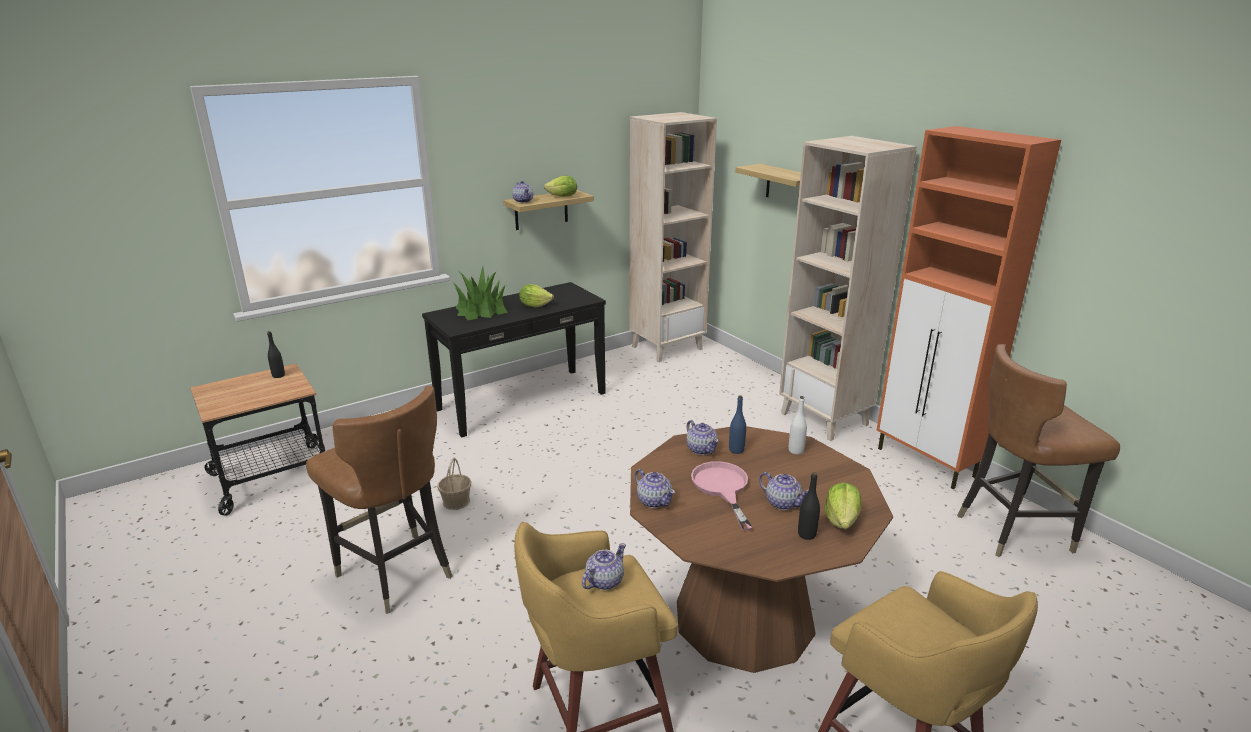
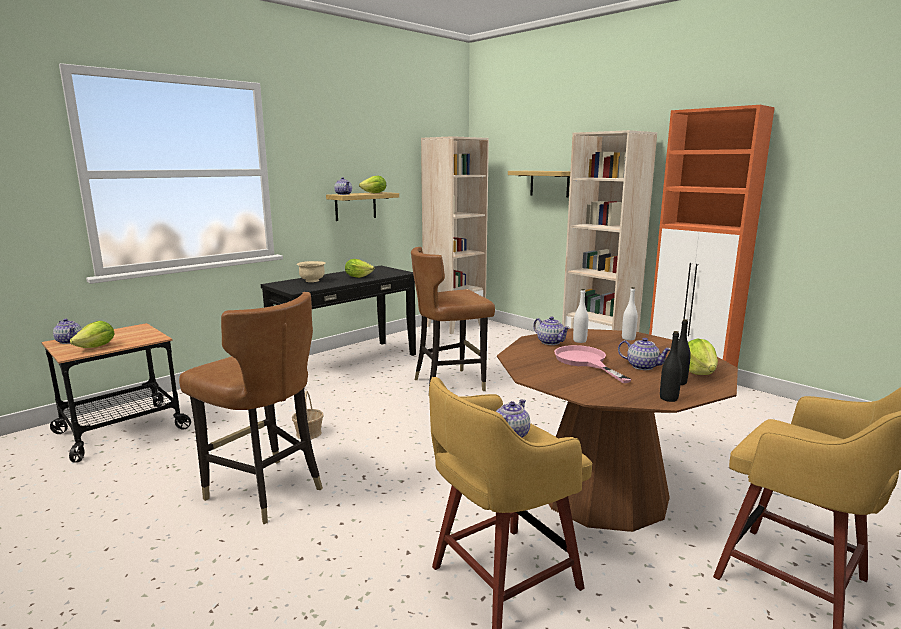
camera: 10 degrees left, 10 degrees down
(240, 401) = (97, 347): none -> lettuce
(278, 375) = (131, 330): black bottle -> black bottle (668, 398)
(480, 310) = (312, 281): potted plant -> beige bowl
(654, 501) = (531, 372): teapot -> teapot (69, 341)
(736, 450) = (579, 341): blue bottle -> white bottle
(1013, 530) = (779, 414): brown chair -> brown chair (449, 383)

